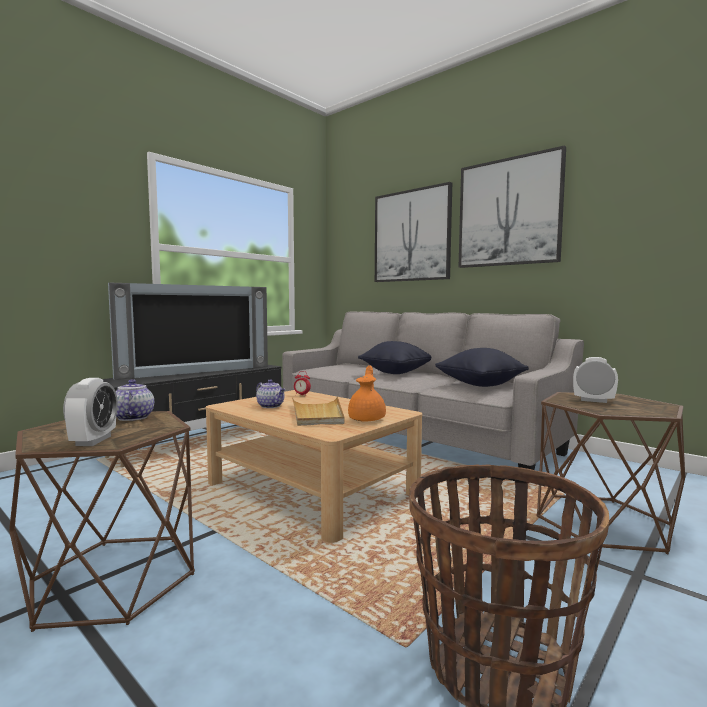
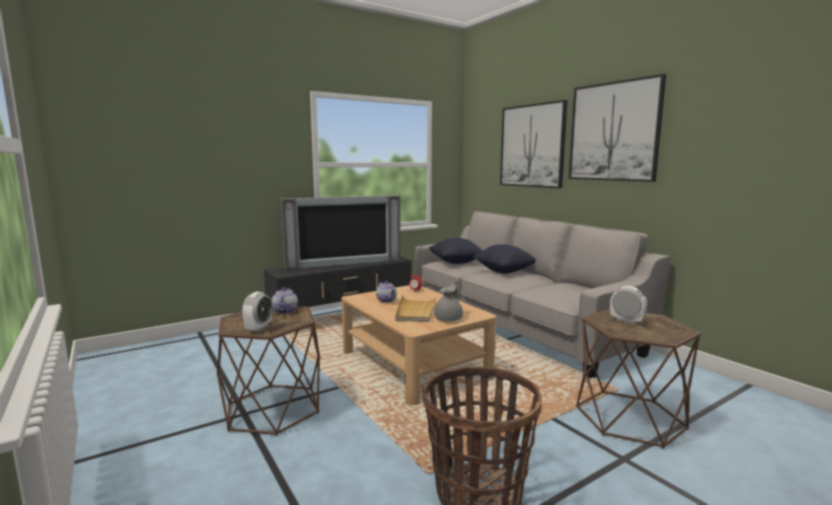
camera: 15 degrees right, 5 degrees up
(367, 419) = (449, 318): orange teapot -> grey teapot
(480, 385) = (566, 291): black pillow -> black pillow (456, 262)

